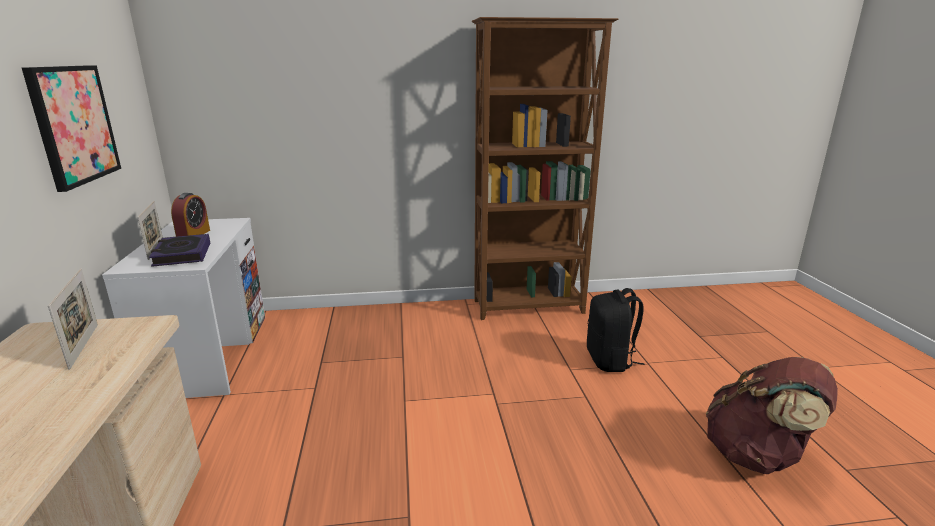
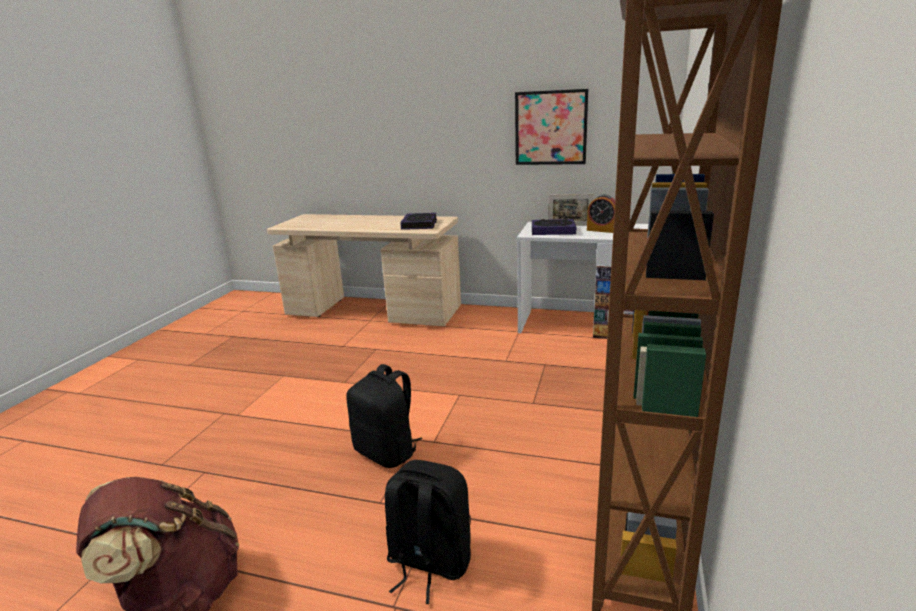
camera: 115 degrees right, 0 degrees up
(84, 345) = (419, 225): picture frame -> book
(527, 415) = (387, 452): none -> black backpack

